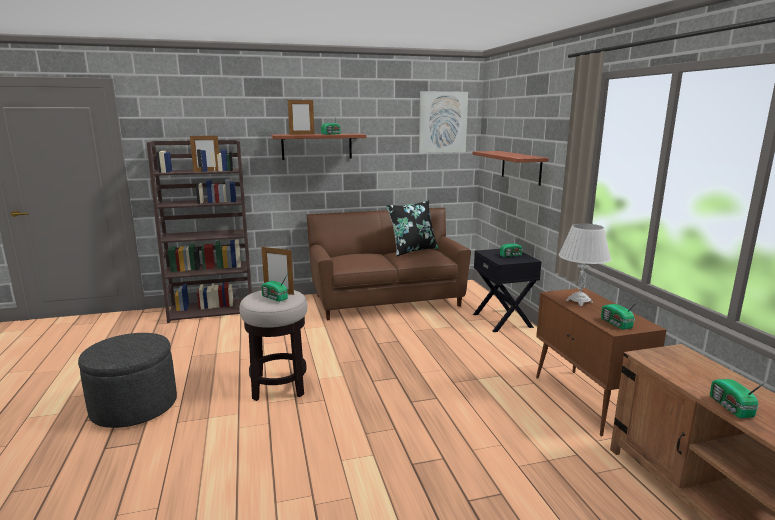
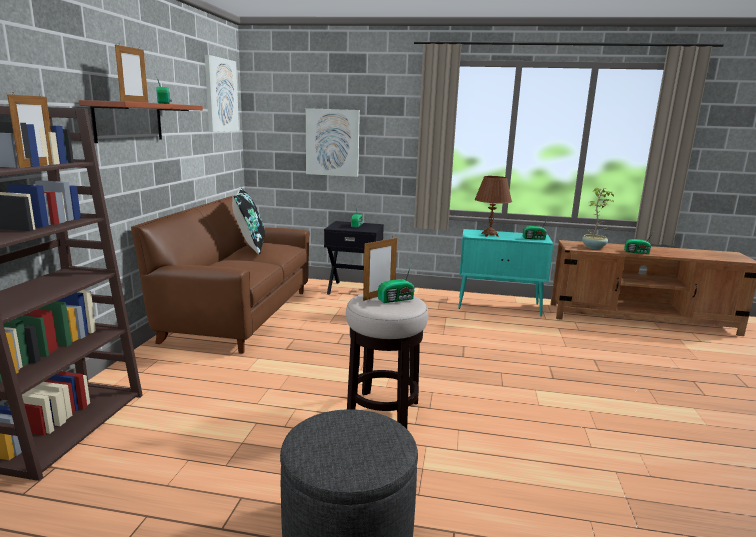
camera: 65 degrees left, 0 degrees up
(521, 167) = (332, 142): shelf -> picture
(579, 301) = (489, 235): white table lamp -> brown table lamp
(586, 401) = (499, 306): brown cabinet -> turquoise cabinet
(685, 370) = (594, 247): none -> potted plant

